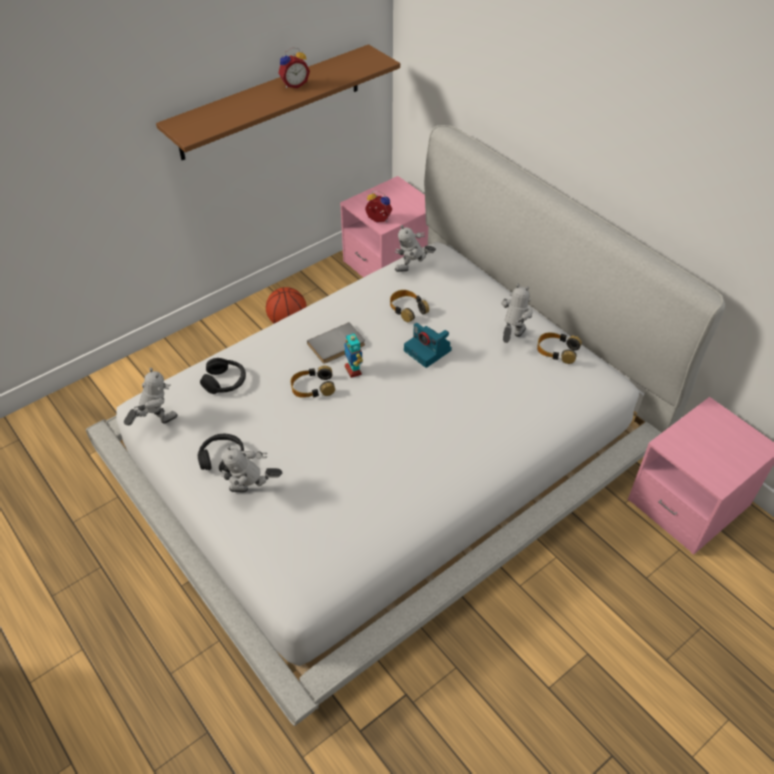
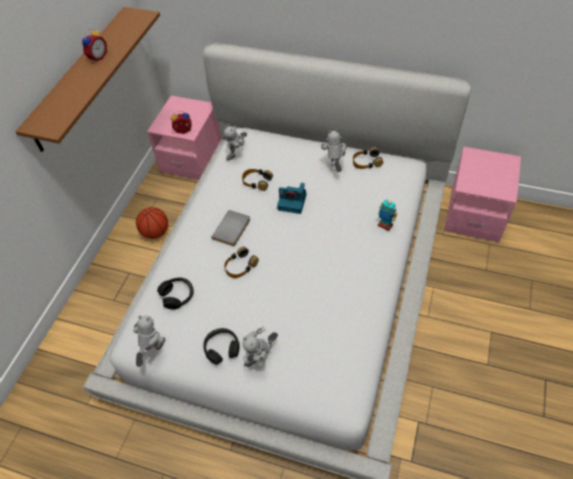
camera: 30 degrees left, 5 degrees up
(353, 370) = (257, 240): toy robot -> toy robot (385, 225)

